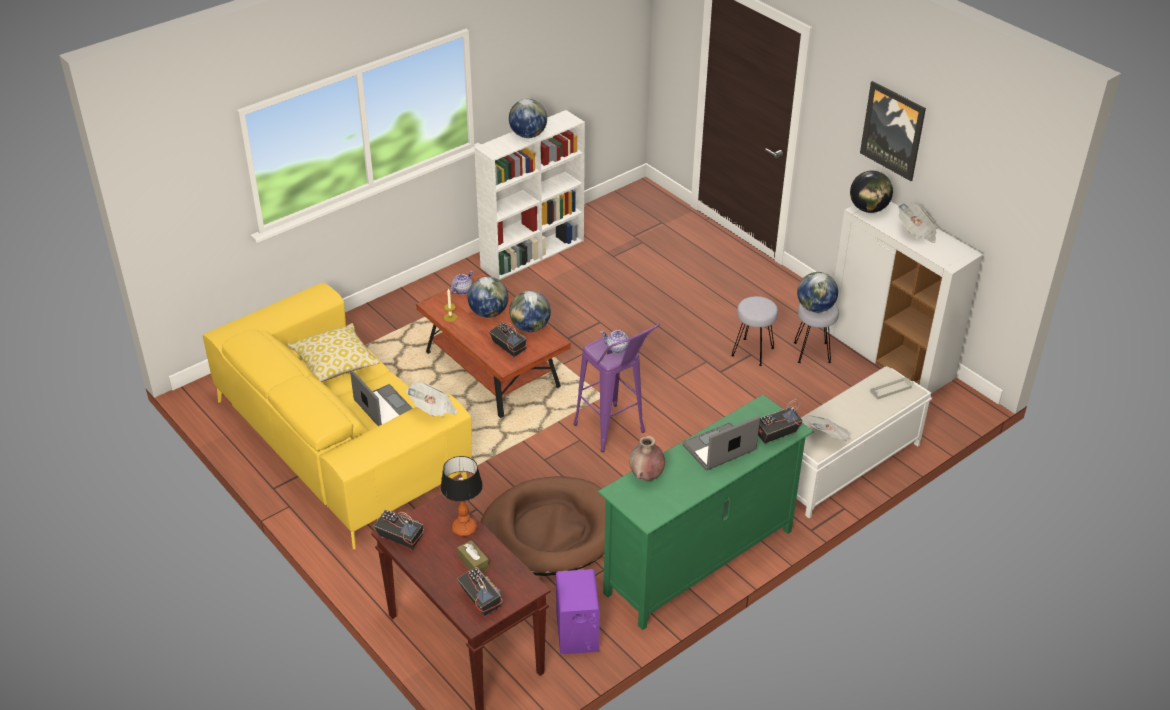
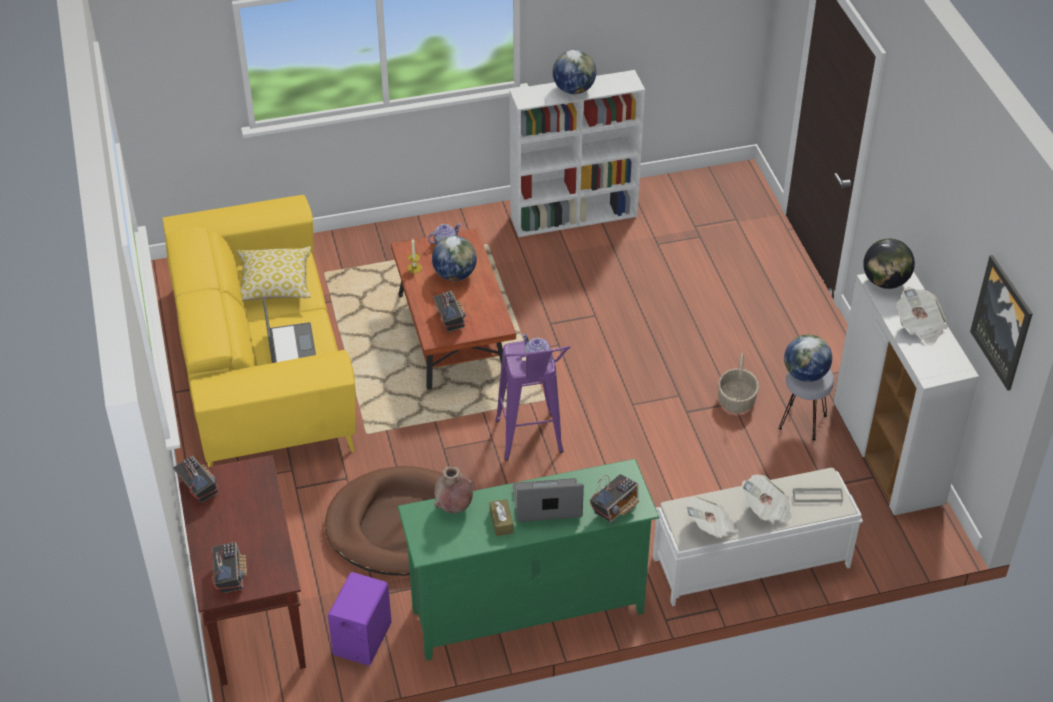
camera: 25 degrees right, 5 degrees up
(433, 410) = (319, 365): newspaper -> newspaper (767, 510)
(464, 529) = (262, 499): table lamp -> none
(473, 562) = (248, 536): brown tissue box -> brown tissue box (501, 522)
(530, 327) = (486, 304): globe -> none
(753, 352) = (736, 401): grey stool -> basket
(775, 435) = (615, 508): radio -> radio turned 135 degrees clockwise
(893, 130) = (931, 200): picture -> picture (1003, 322)

